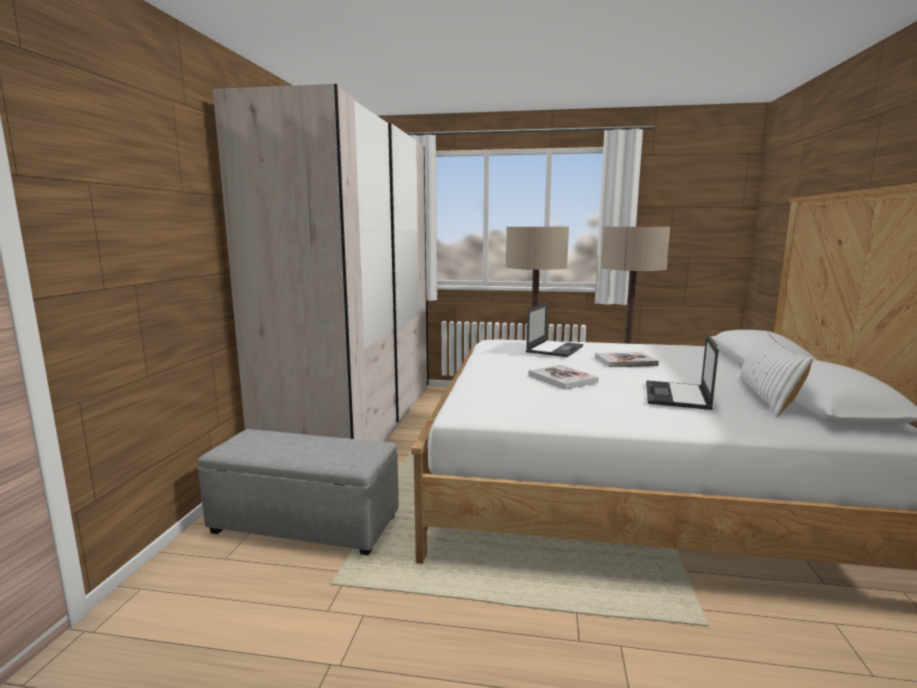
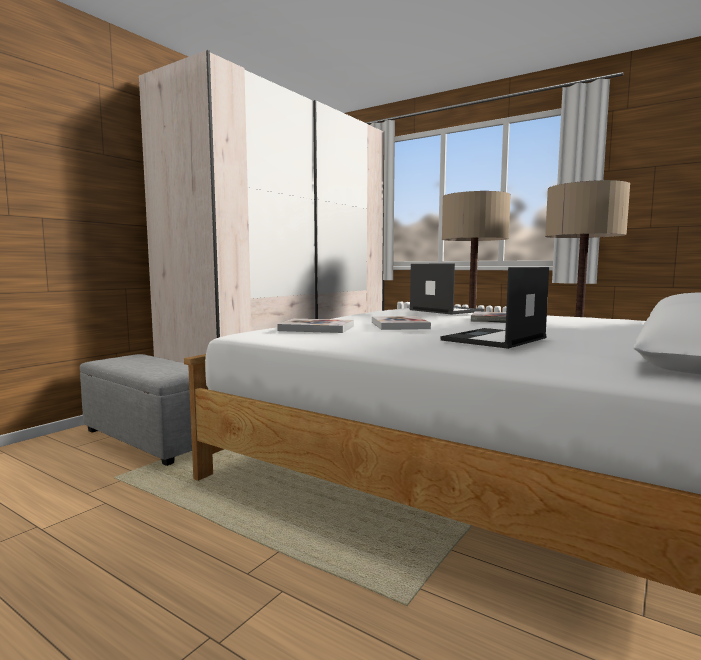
camera: 25 degrees right, 5 degrees down
(513, 396) = (317, 328): none -> book
(554, 349) = (444, 310): laptop -> laptop turned 90 degrees counterclockwise
(766, 397) = (621, 349): white pillow -> none

